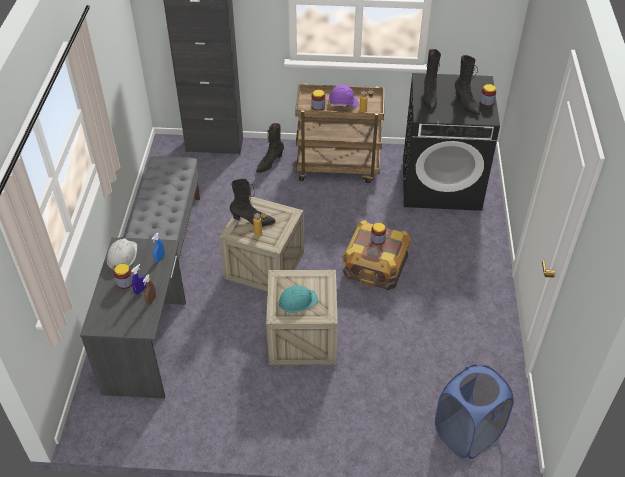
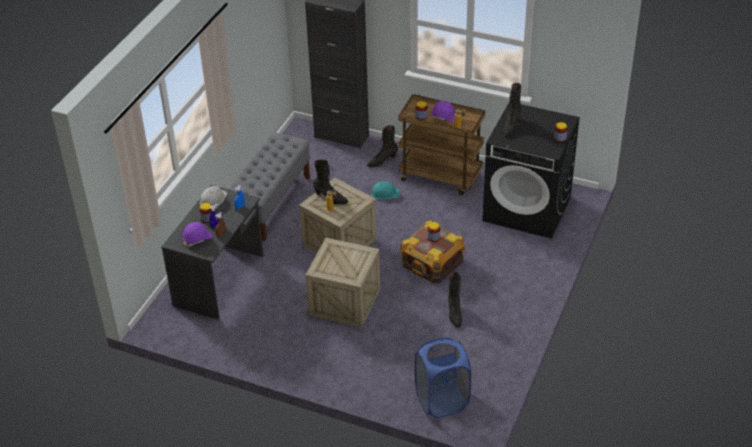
camera: 20 degrees right, 5 degrees down
(123, 313) = (197, 239): none -> purple hard hat
(297, 301) = (336, 264): turquoise hard hat -> turquoise hard hat (385, 193)
(466, 104) = (540, 137): black boot -> black boot (454, 314)

